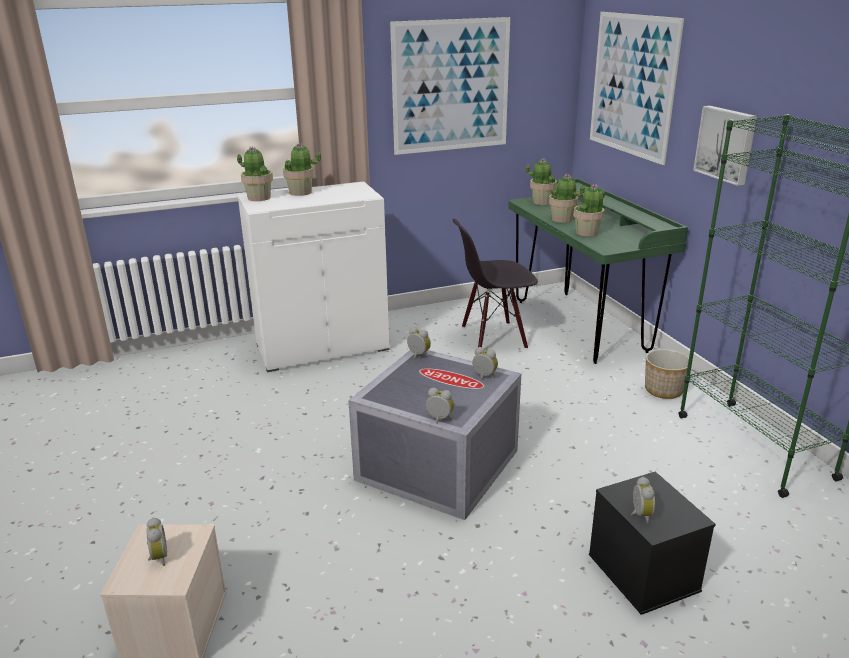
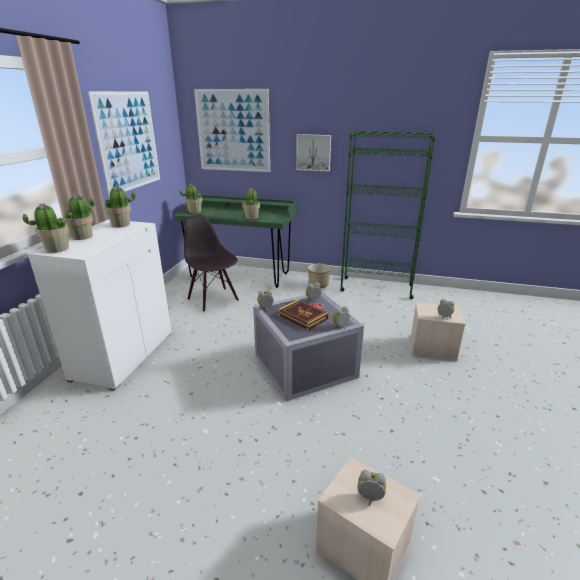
camera: 55 degrees left, 0 degrees up
(430, 385) = (302, 317): none -> book
(493, 338) = (213, 299): black chair -> black chair turned 120 degrees clockwise
(562, 219) = (225, 215): potted plant -> potted plant (121, 225)
(641, 572) = (432, 348): black storage box -> beige storage box

